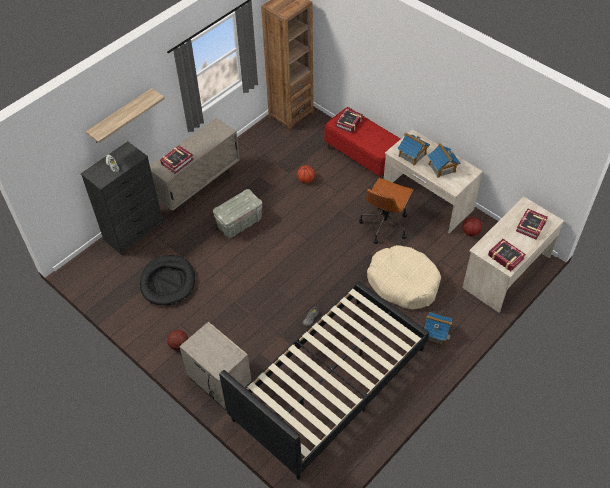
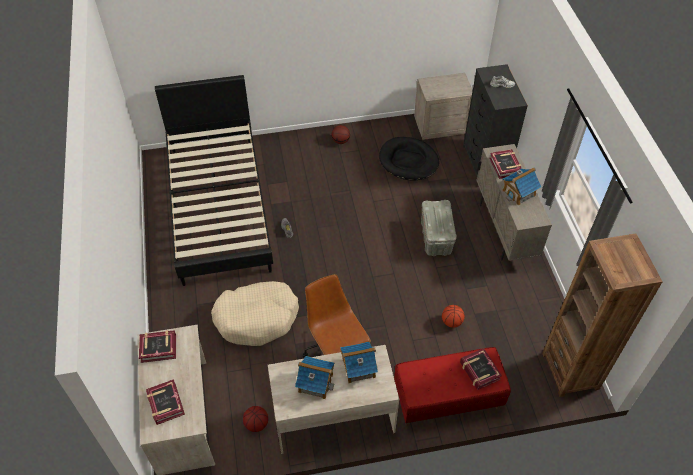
camera: 125 degrees right, 0 degrees up
(121, 116) = (540, 82): shelf -> none
(218, 381) = (287, 147): beige nightstand -> beige nightstand (440, 126)
(436, 333) = (186, 305): toy house -> toy house (519, 193)

